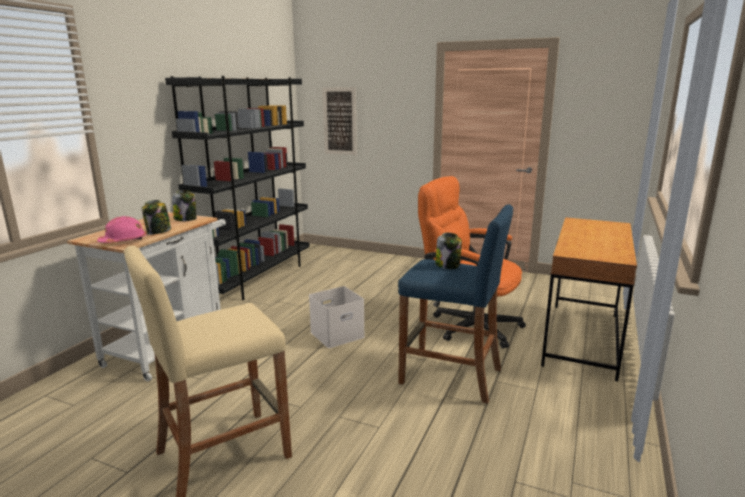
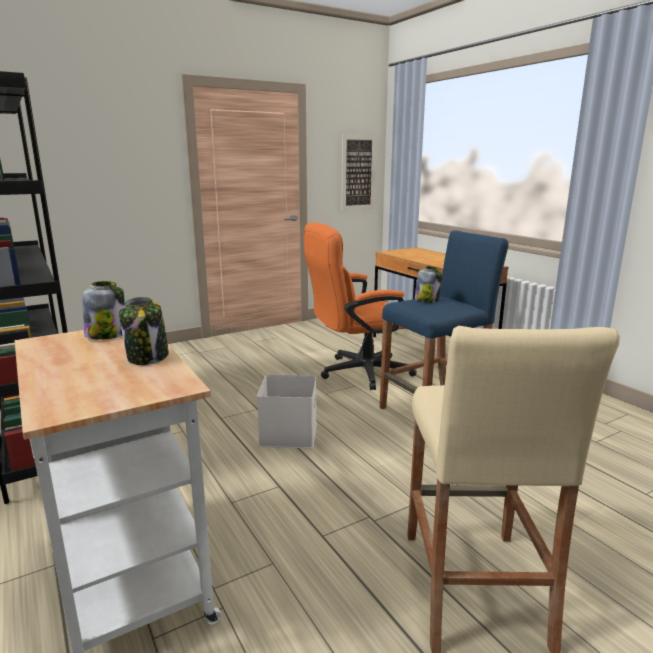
camera: 55 degrees left, 0 degrees up
(123, 241) = (153, 384): pink hard hat -> none
(339, 121) = (45, 176): picture -> picture (358, 173)

